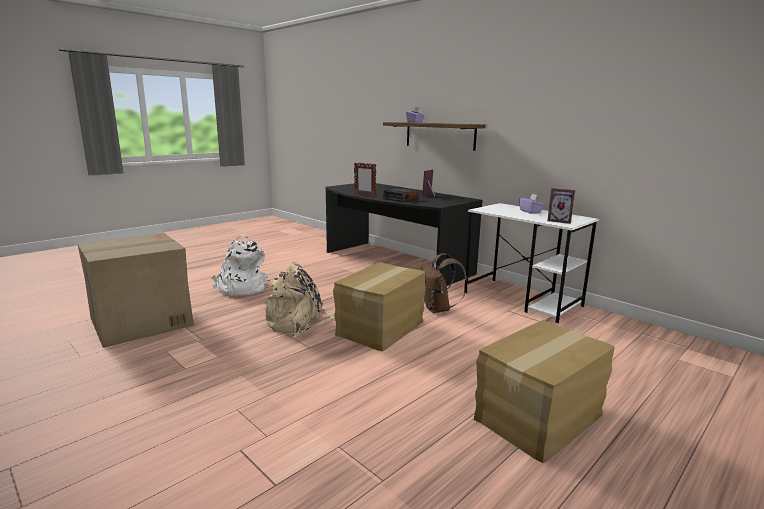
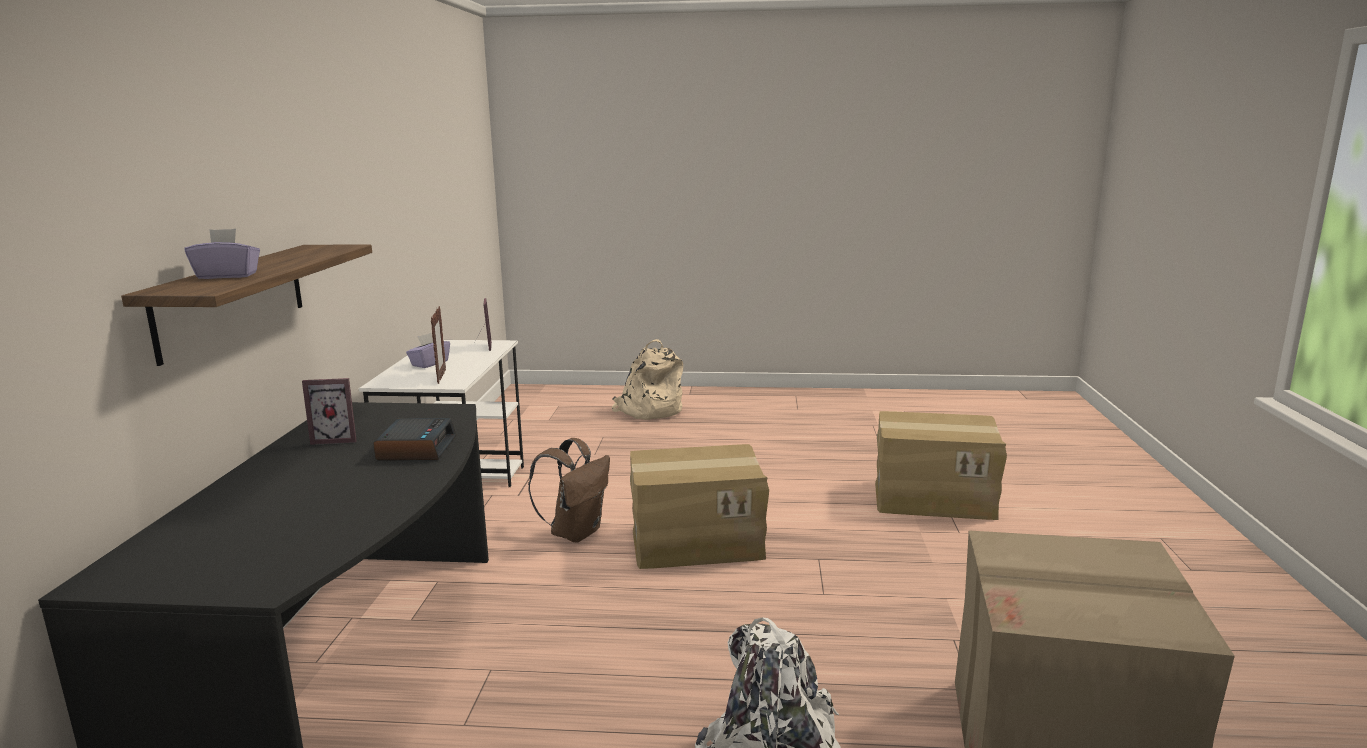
camera: 130 degrees left, 0 degrees up
(299, 323) = (782, 600): beige backpack -> beige backpack (649, 410)
(364, 195) = (418, 487): picture frame -> picture frame (441, 377)
(540, 418) = (734, 441): cardboard box -> cardboard box (933, 498)

